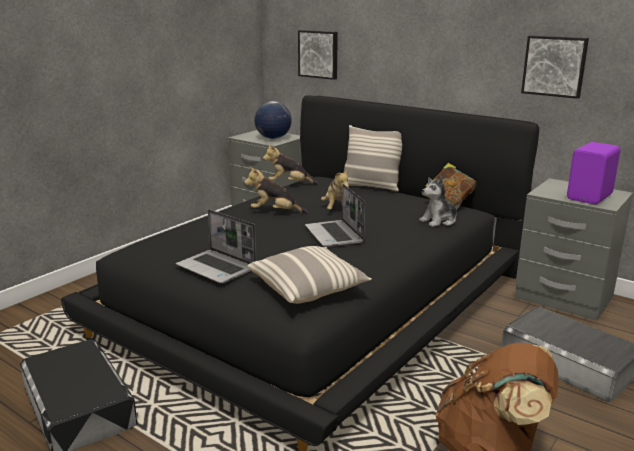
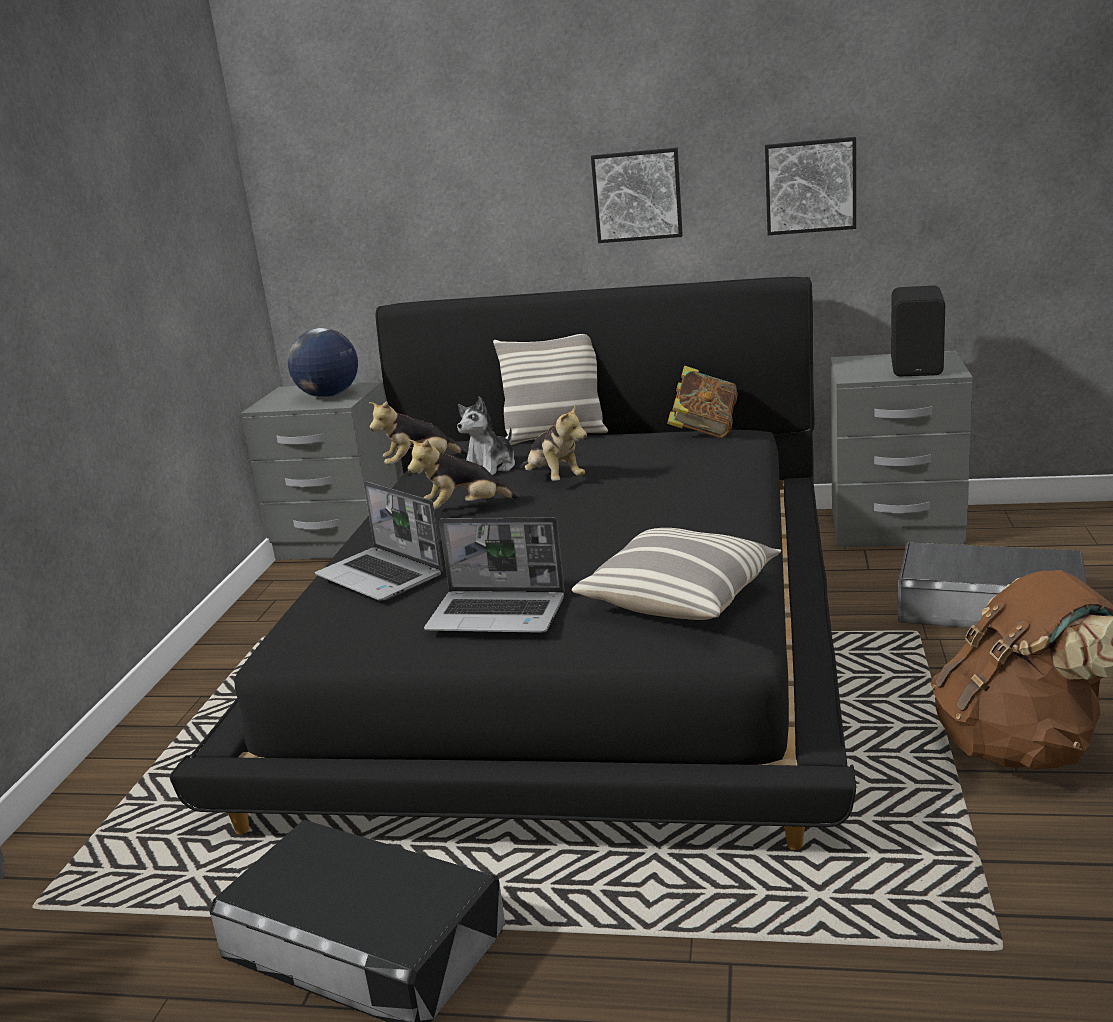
camera: 25 degrees left, 0 degrees up
(319, 54) = (382, 230): picture -> picture (637, 195)
(335, 235) = (609, 515): laptop -> laptop (381, 576)
(439, 221) = (725, 456): plush toy -> plush toy (490, 468)
(591, 197) = (918, 367): purple speaker -> black speaker

